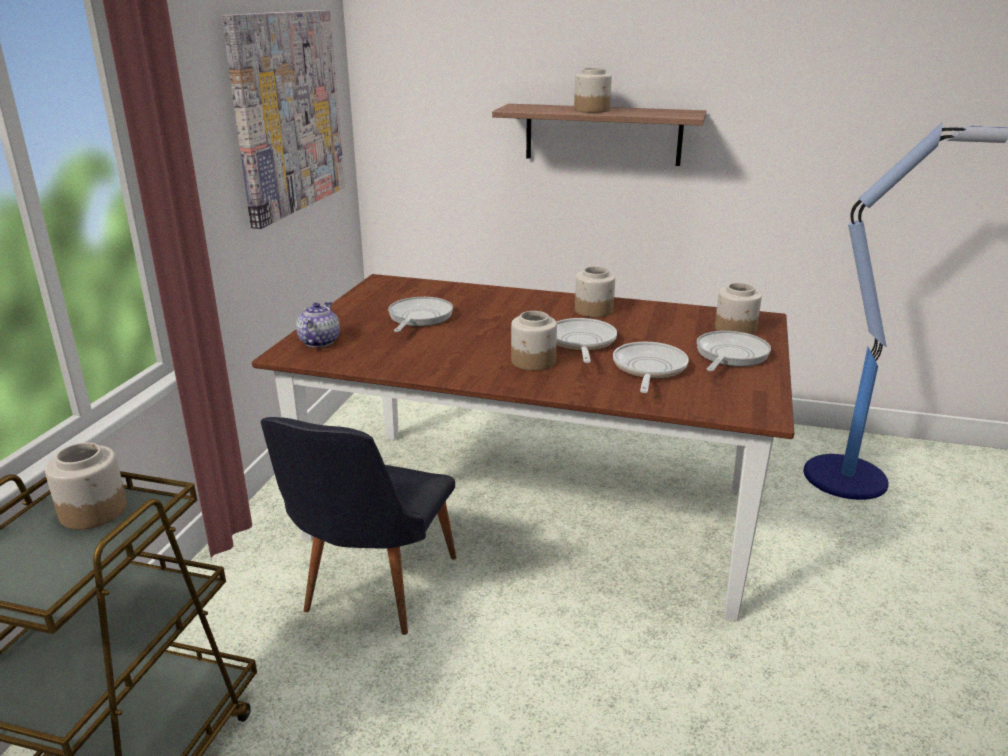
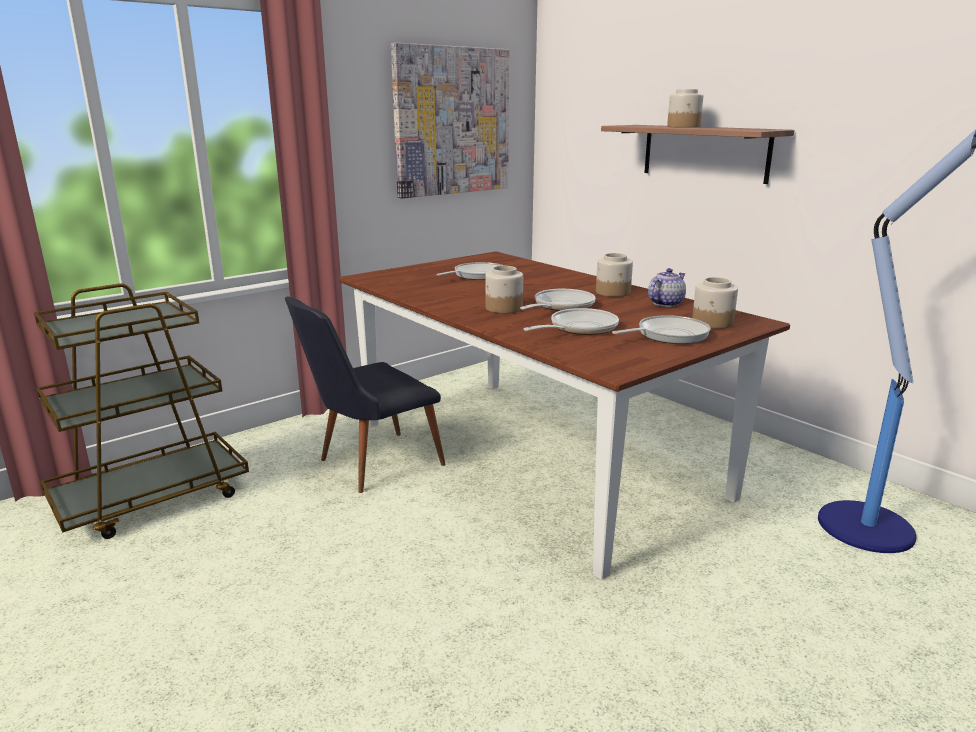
camera: 35 degrees right, 5 degrees down
(94, 511) = (151, 315): jar -> none
(319, 341) = (392, 275): teapot -> teapot (665, 303)

